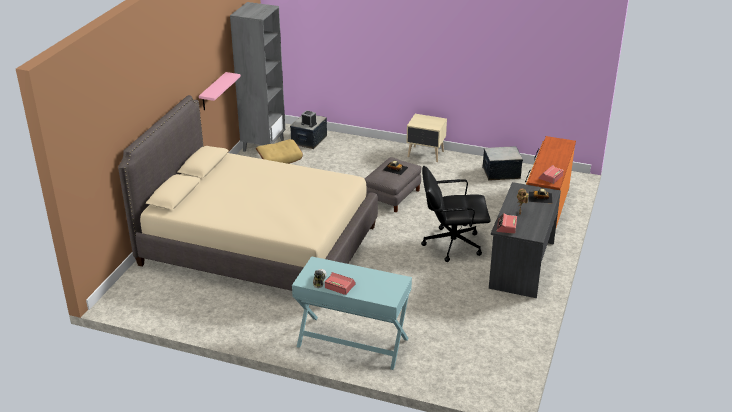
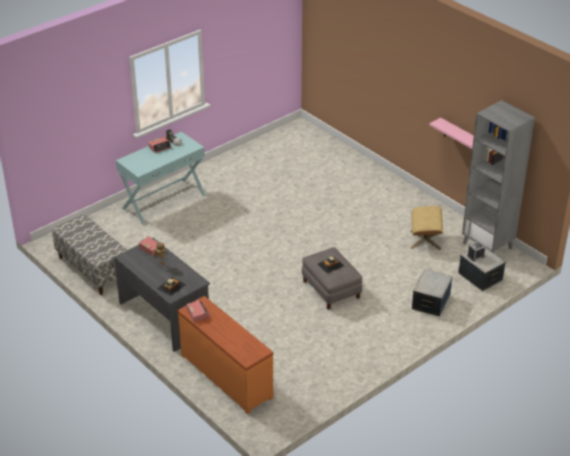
camera: 120 degrees right, 5 degrees up
(258, 245) = (316, 197): beige bed -> none
(426, 154) = (393, 343): beige nightstand -> none
(452, 244) = (228, 292): black office chair -> none
(501, 173) = (316, 380): storage box -> storage box (431, 302)
(511, 339) = (93, 269): none -> bench

